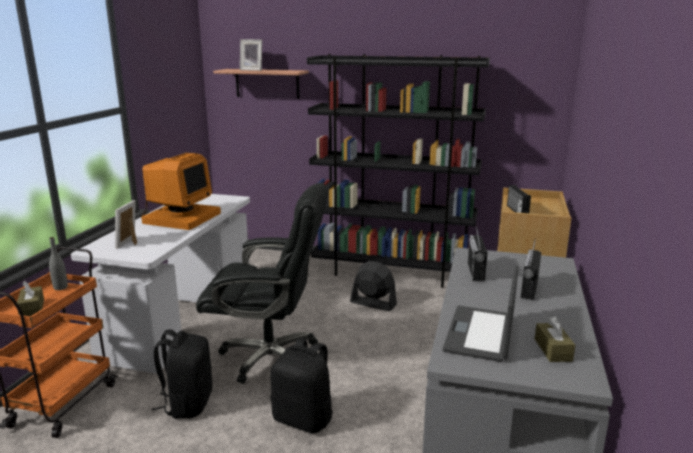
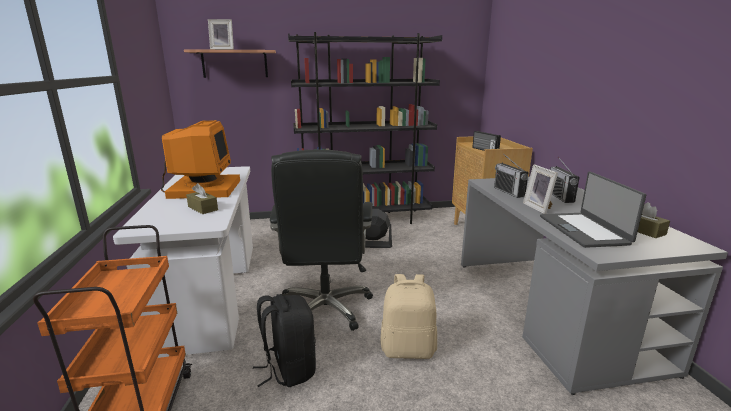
camera: 25 degrees left, 0 degrees up
(32, 308) = (110, 305): brown tissue box -> brown tissue box (203, 208)
(60, 287) = (123, 275): grey bottle -> none
(131, 243) = (177, 216): picture frame -> picture frame (539, 208)
(267, 356) = (325, 305): black office chair -> black office chair turned 105 degrees clockwise
(304, 419) = (408, 349): black backpack -> beige backpack

